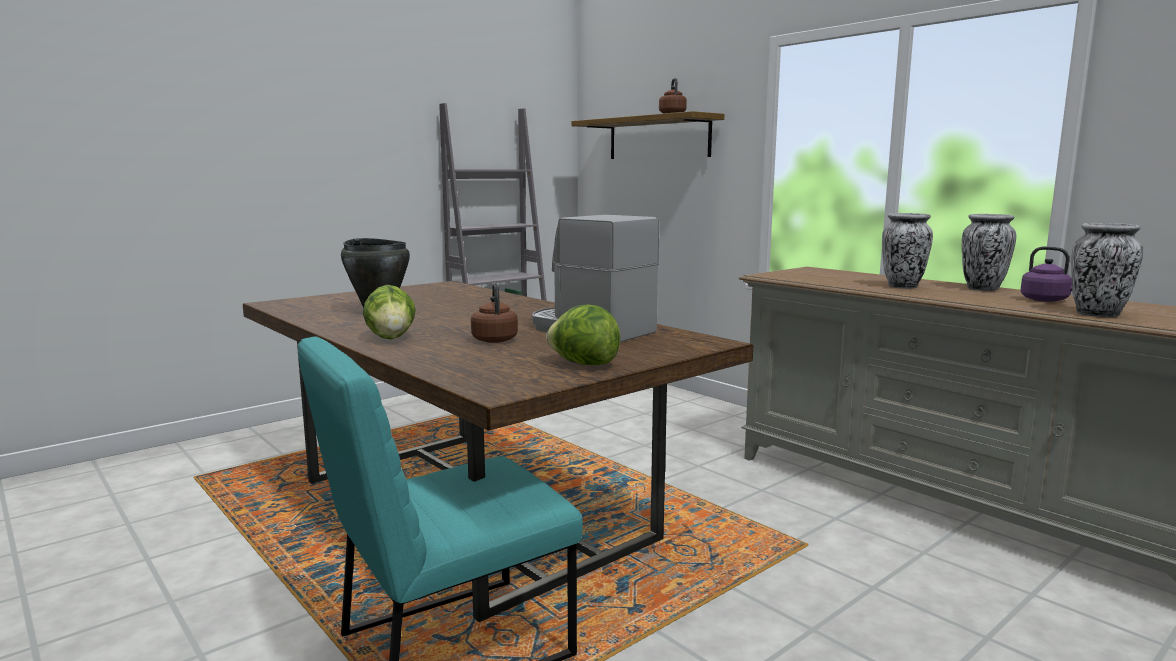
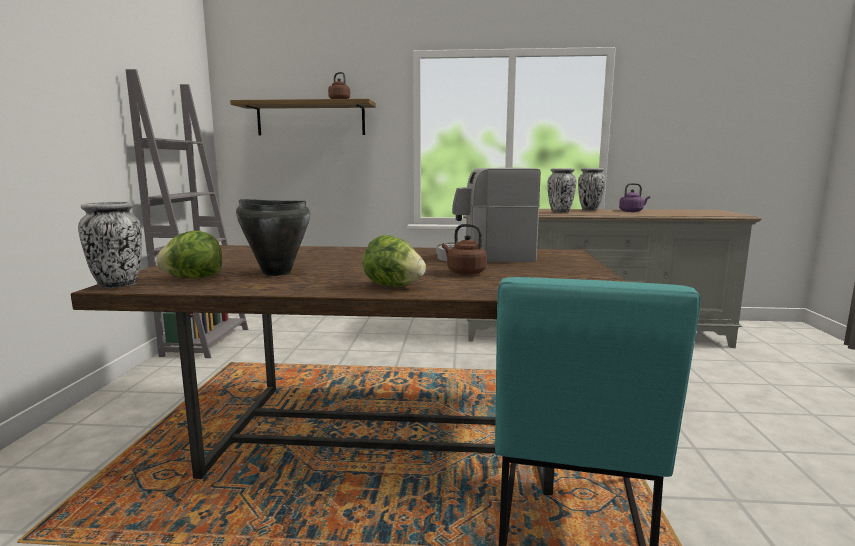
camera: 45 degrees left, 0 degrees up
(583, 364) = (577, 273): lettuce -> lettuce (193, 278)
(1097, 314) = (672, 214): vase -> vase (117, 285)

